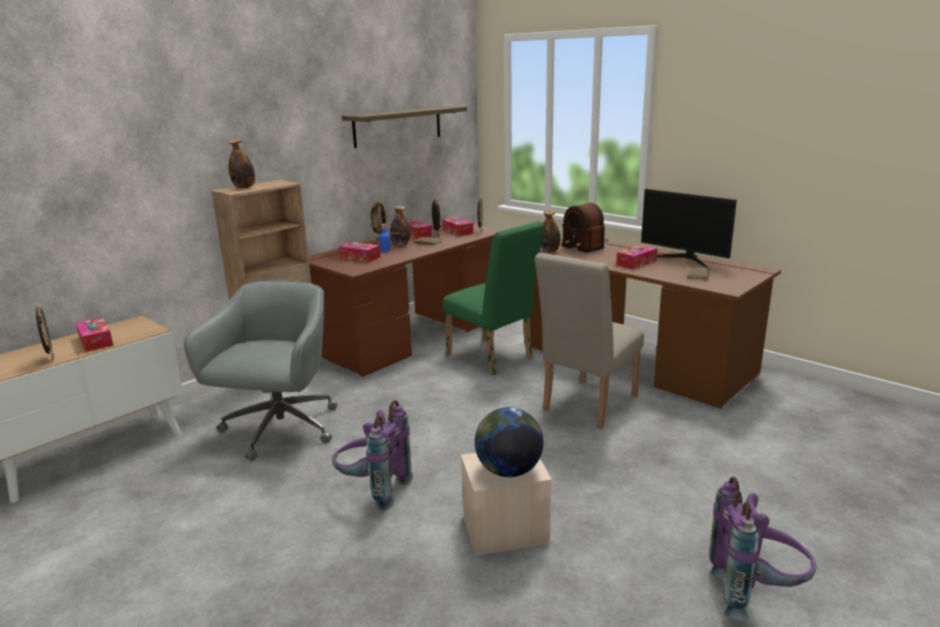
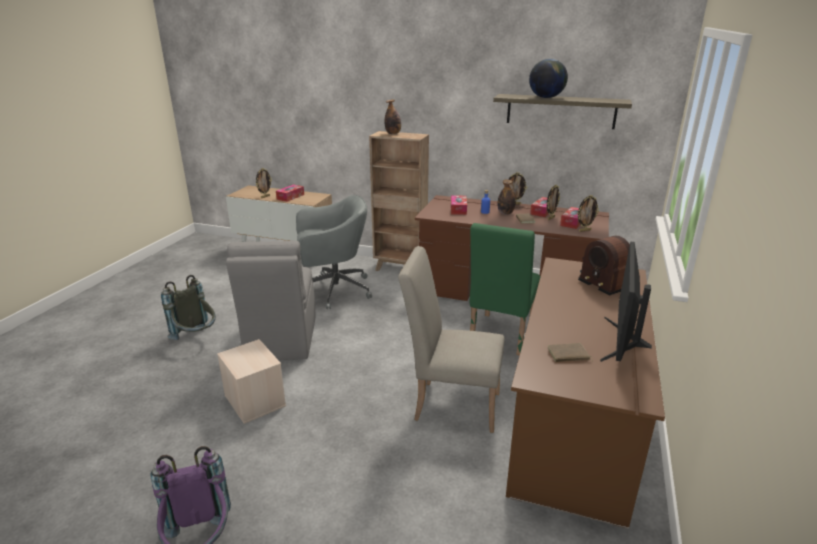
camera: 65 degrees right, 5 degrees up
(284, 576) = (197, 338): none -> grey backpack
(372, 490) = (281, 340): purple backpack -> grey chair
(508, 470) = (243, 360): globe -> globe (546, 97)
(549, 251) = (561, 267): bottle -> none
(584, 245) = (604, 280): radio -> radio turned 60 degrees counterclockwise
(636, 263) = (573, 314): tissue box -> none

